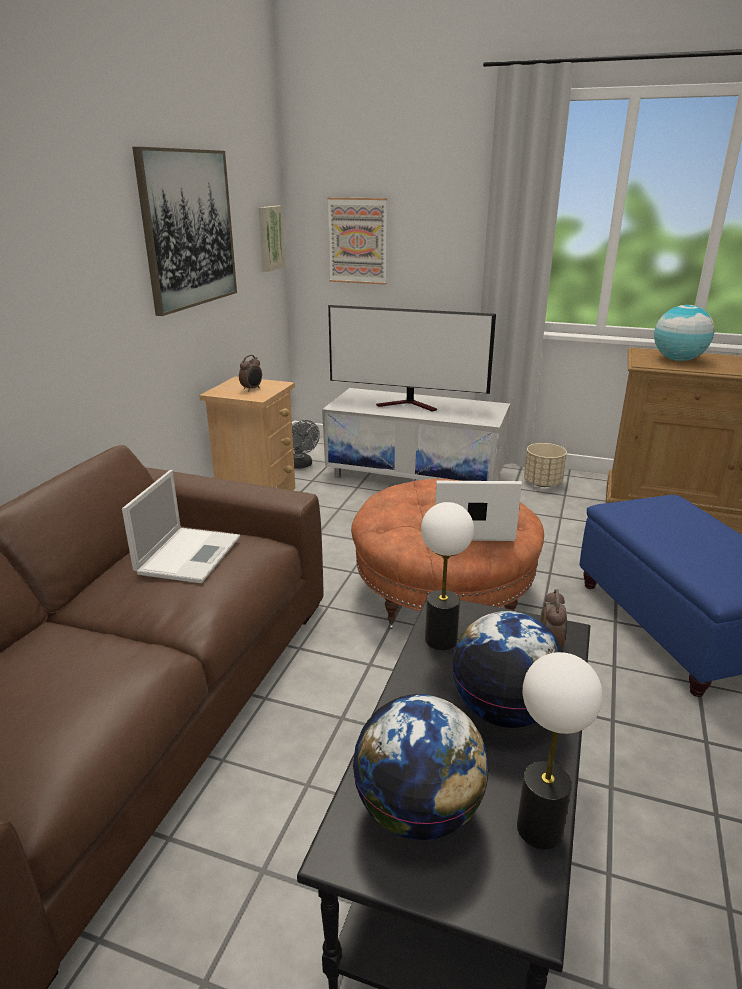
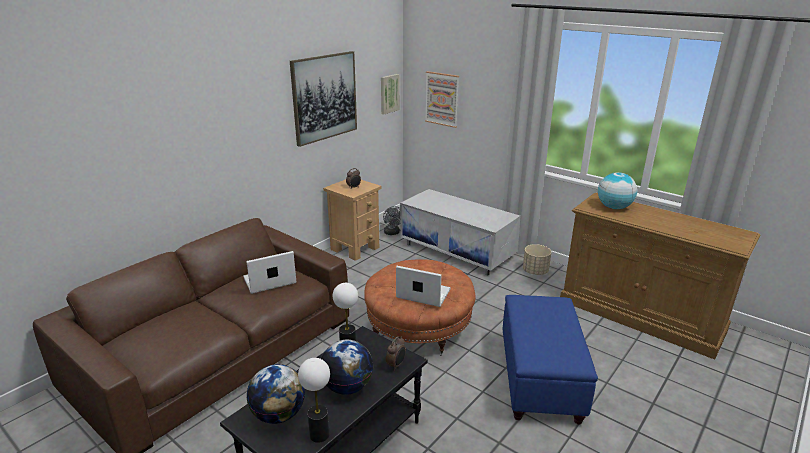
camera: 20 degrees right, 0 degrees up
(189, 554) = (268, 281): laptop -> laptop turned 150 degrees counterclockwise
(410, 405) = (454, 207): television -> none

